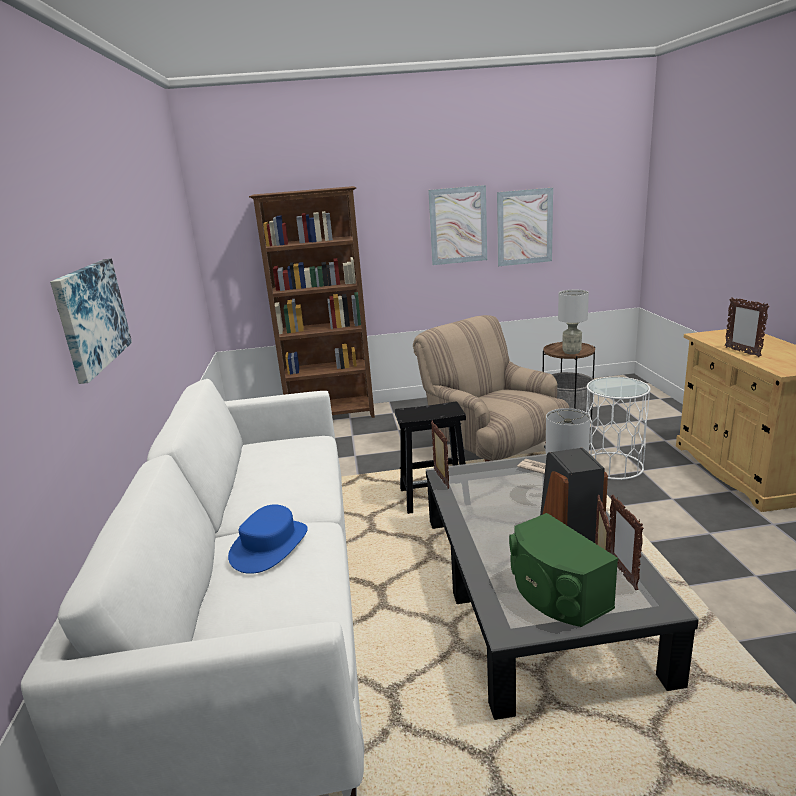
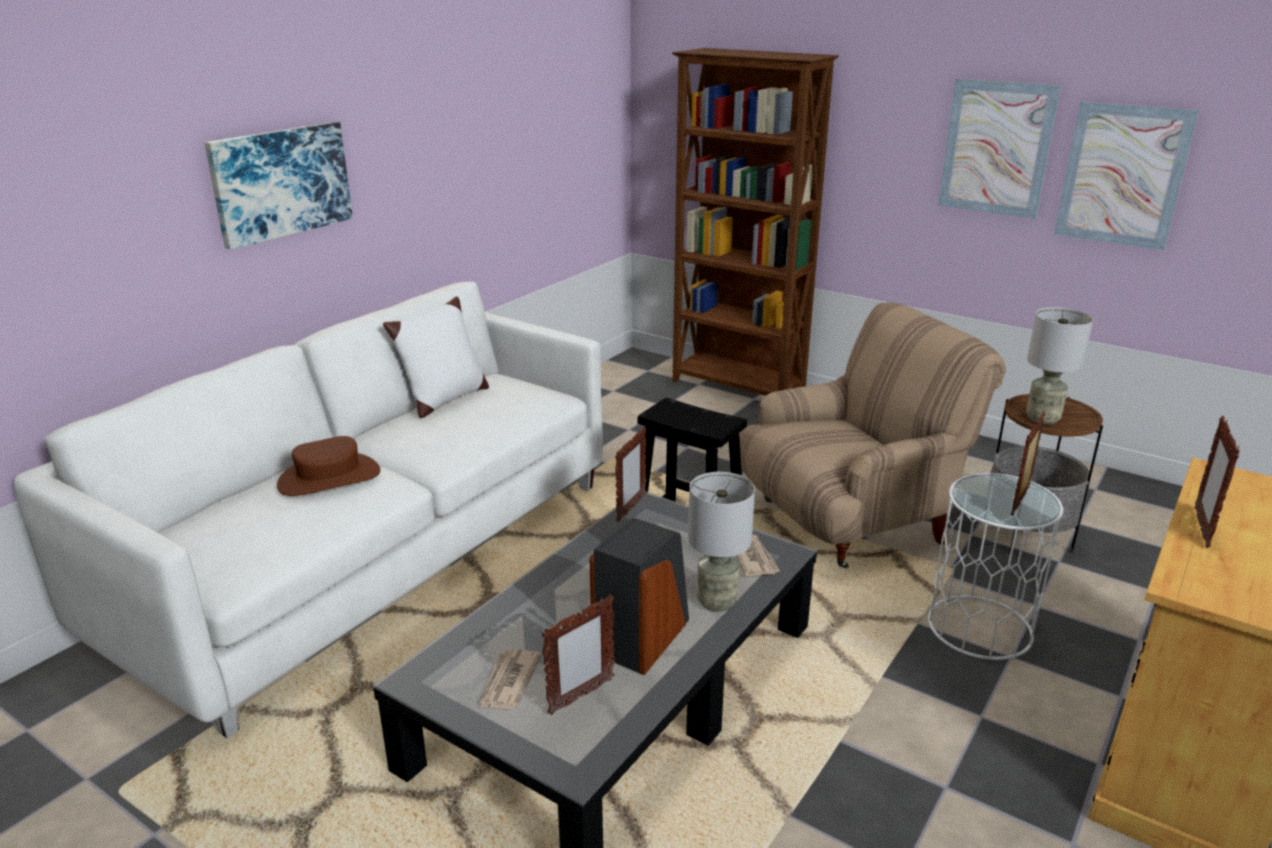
camera: 40 degrees right, 5 degrees up
(247, 470) = (443, 400): none -> white pillow
(270, 546) = (329, 478): blue hat -> brown hat
(492, 451) = (849, 521): beige armchair -> beige armchair turned 60 degrees clockwise
(556, 593) = (508, 682): green speaker -> newspaper
(622, 572) = (604, 711): picture frame -> picture frame (1020, 501)

